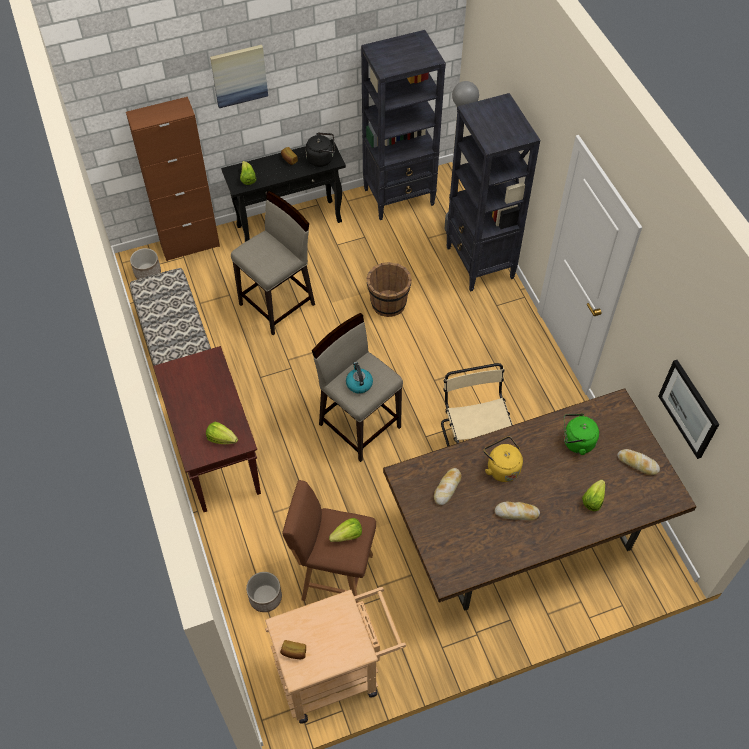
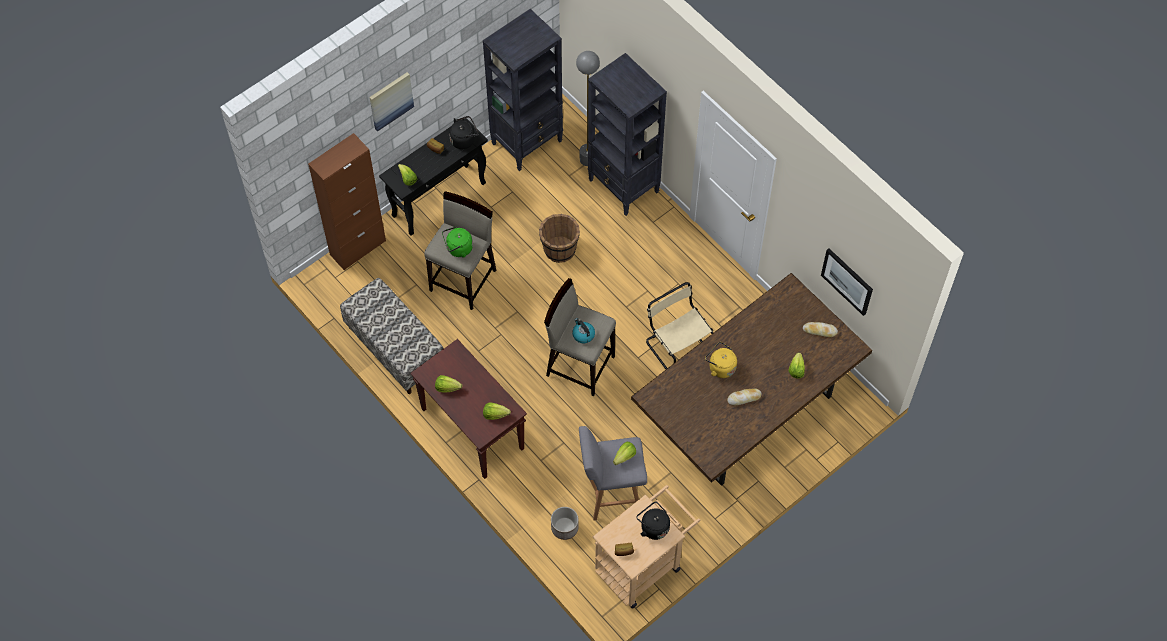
camera: 20 degrees left, 5 degrees up
(147, 272) = (332, 286): planter -> none
(184, 393) = (447, 387): none -> lettuce
(334, 576) = (611, 493): brown stool -> grey stool
(343, 634) = (653, 527): none -> black kettle
(447, 488) = (685, 396): bread -> none
(576, 442) = (769, 328): green kettle -> green kettle (458, 249)

